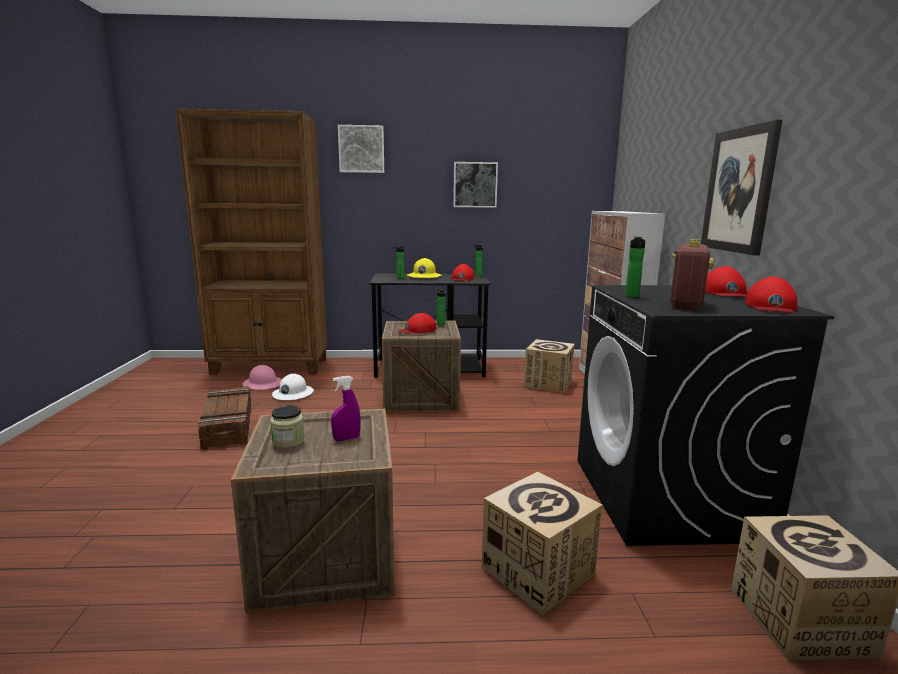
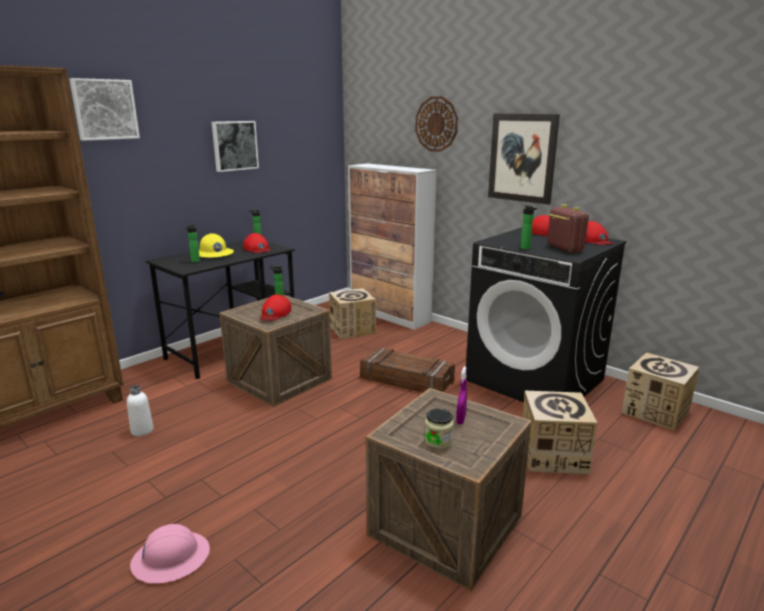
camera: 45 degrees left, 5 degrees up
(229, 425) = (140, 493): crate -> crate (407, 379)
(263, 384) = (78, 437): pink hard hat -> pink hard hat (171, 558)
(293, 394) = (142, 431): white hard hat -> white bottle
(673, 158) = (436, 124): none -> wall clock

